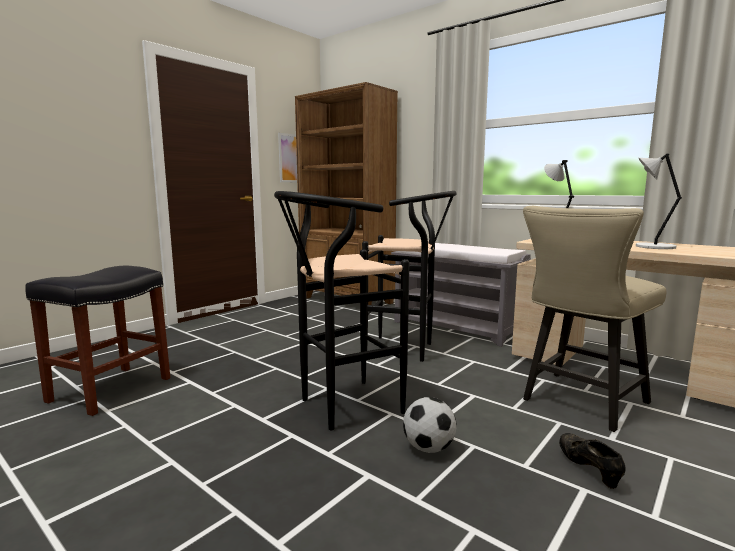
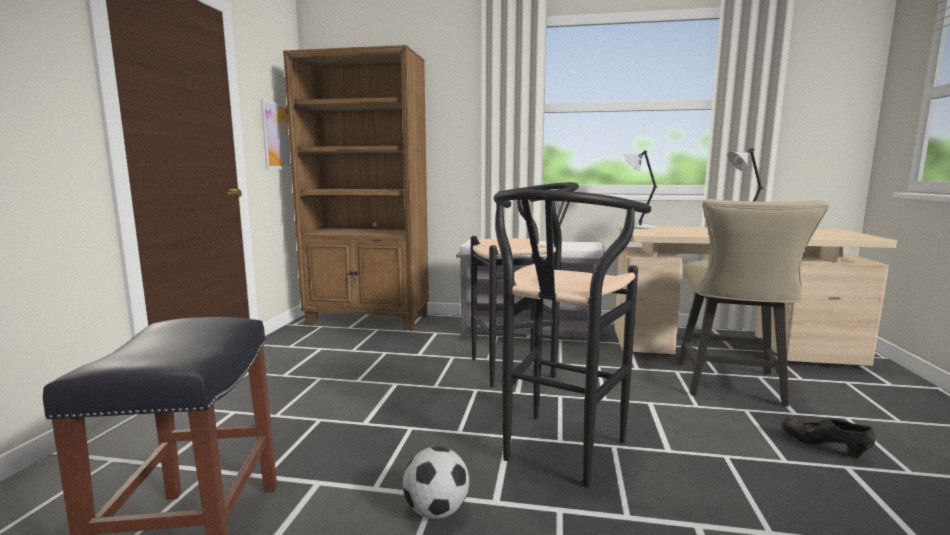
camera: 30 degrees left, 0 degrees up
(428, 448) = (698, 472): football -> football (436, 511)

